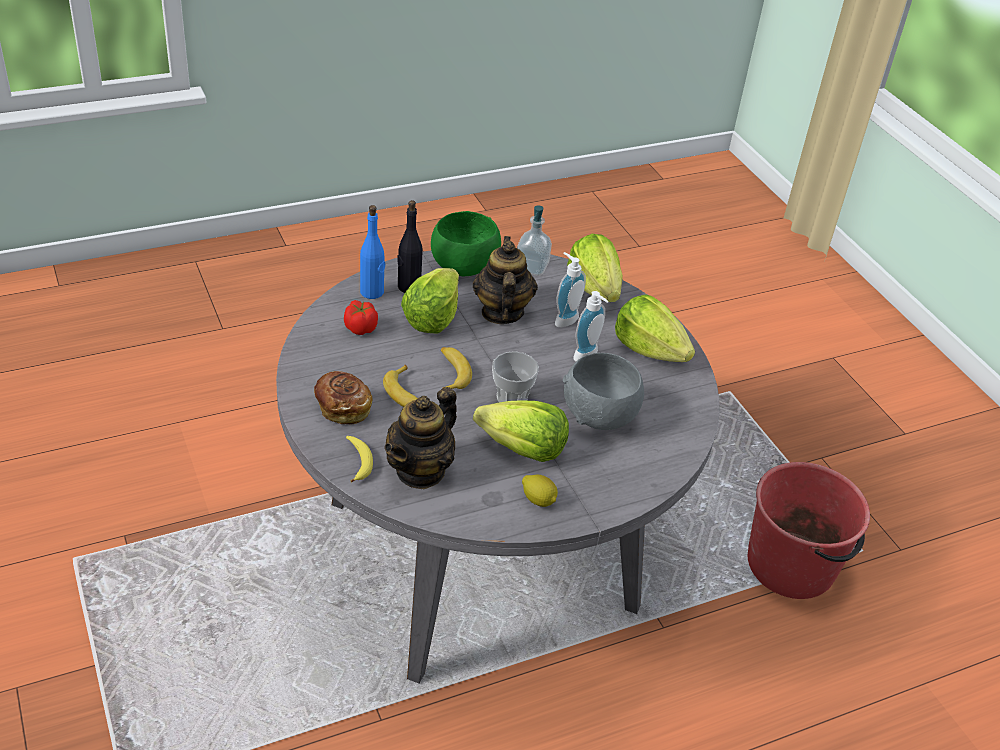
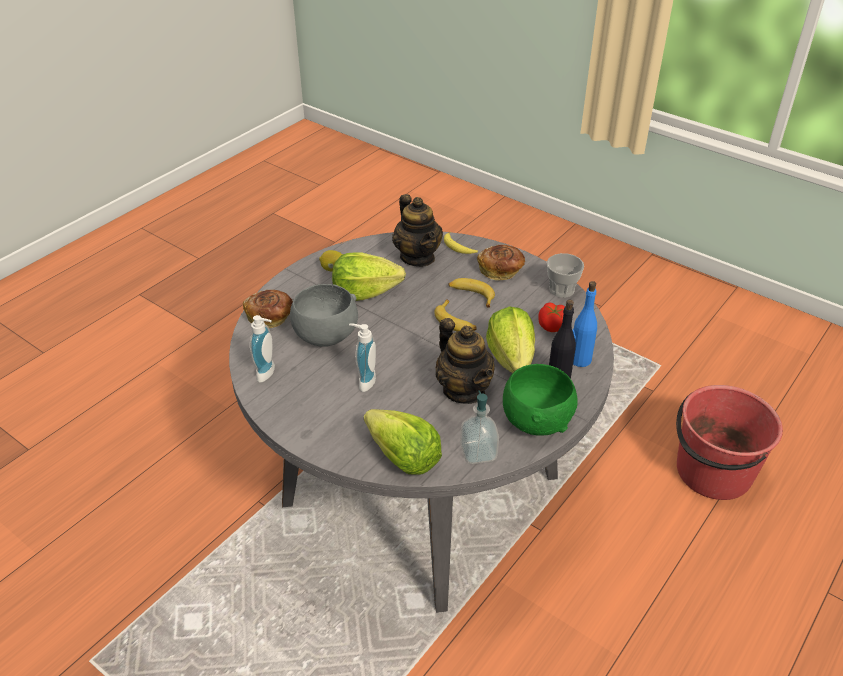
camera: 155 degrees right, 0 degrees up
(420, 470) = (418, 257): teapot -> teapot turned 150 degrees clockwise
(512, 397) = (398, 323): cup -> cup (561, 290)
(564, 318) = (408, 408): soap dispenser -> soap dispenser (269, 373)
(649, 350) = (315, 411): lettuce -> none
(649, 464) = (271, 317): none -> bread
(792, 565) = (160, 609): red bucket -> red bucket (712, 472)

